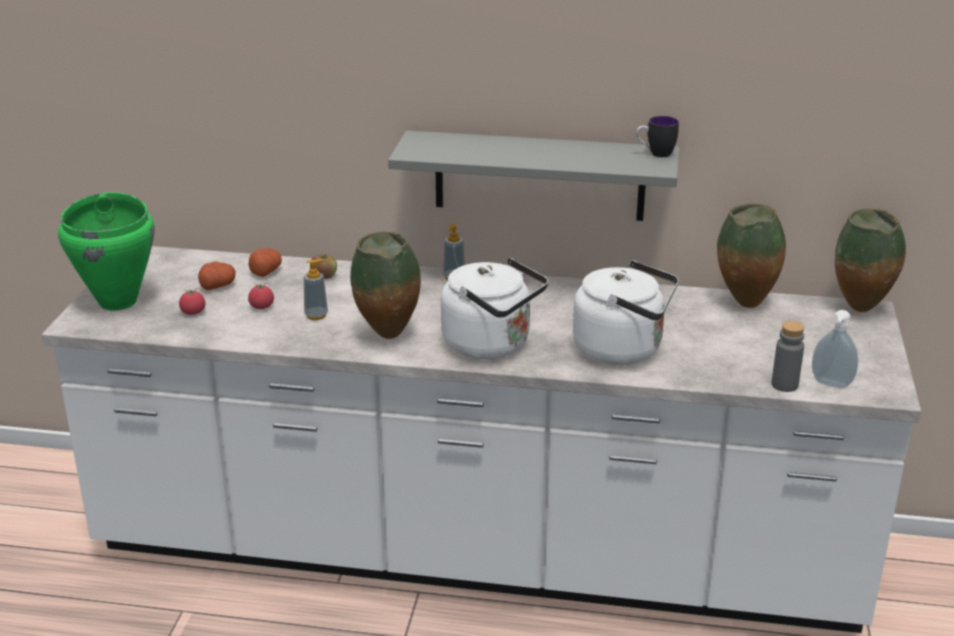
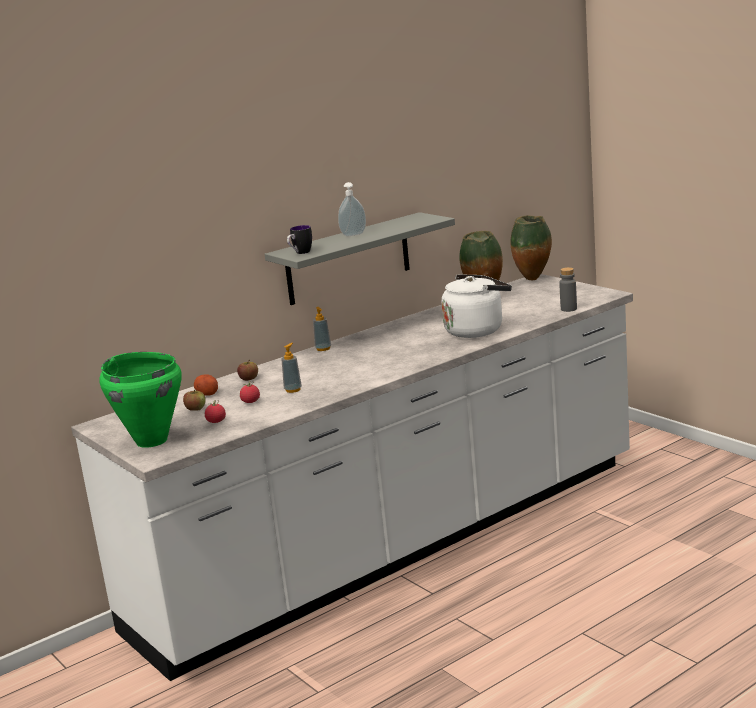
camera: 45 degrees left, 10 degrees down
(218, 285) = (195, 409): potato -> apple
(388, 337) = (356, 377): vase -> none
(491, 345) = (415, 356): white kettle -> none
(655, 154) = (419, 216): mug -> mug (300, 253)
(830, 385) = (584, 301): soap dispenser -> soap dispenser (354, 235)

